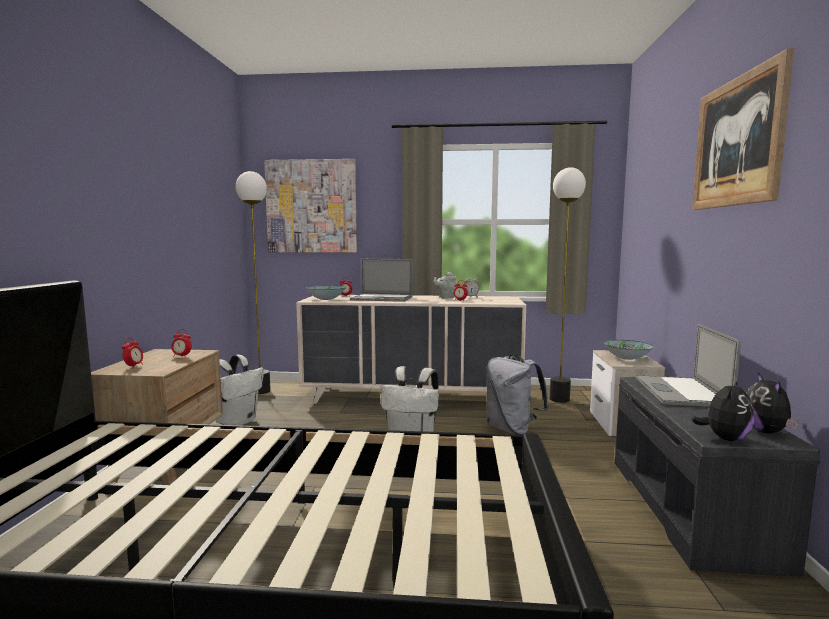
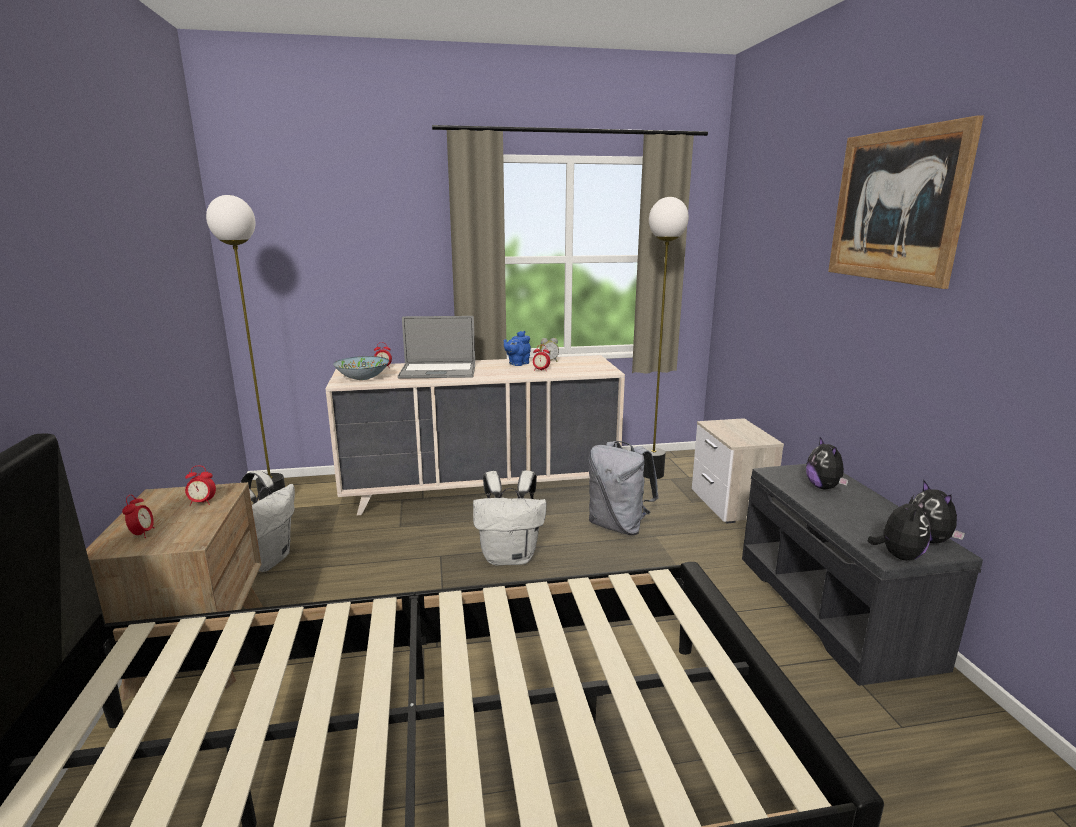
camera: 15 degrees left, 10 degrees up
(311, 206) = (317, 240): picture -> none
(445, 297) = (517, 364): grey teapot -> blue teapot
(626, 358) = (739, 432): bowl -> none
(680, 391) = (824, 487): laptop -> plush toy

